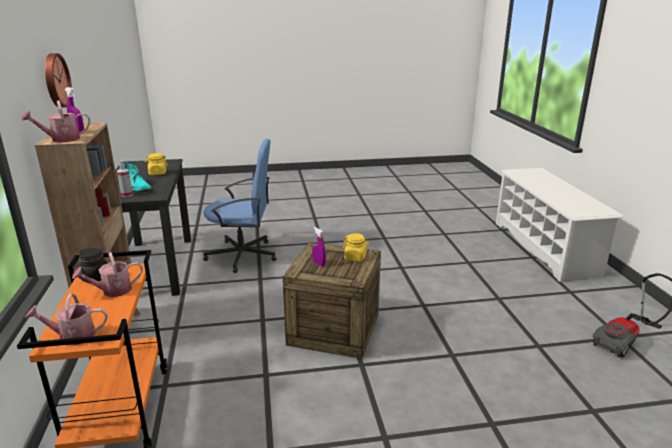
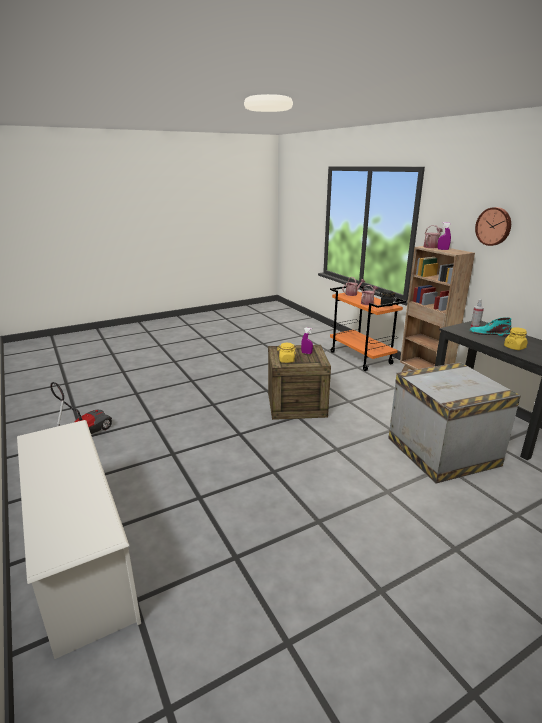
camera: 160 degrees right, 0 degrees up
(243, 255) = (441, 451): blue office chair -> crate

